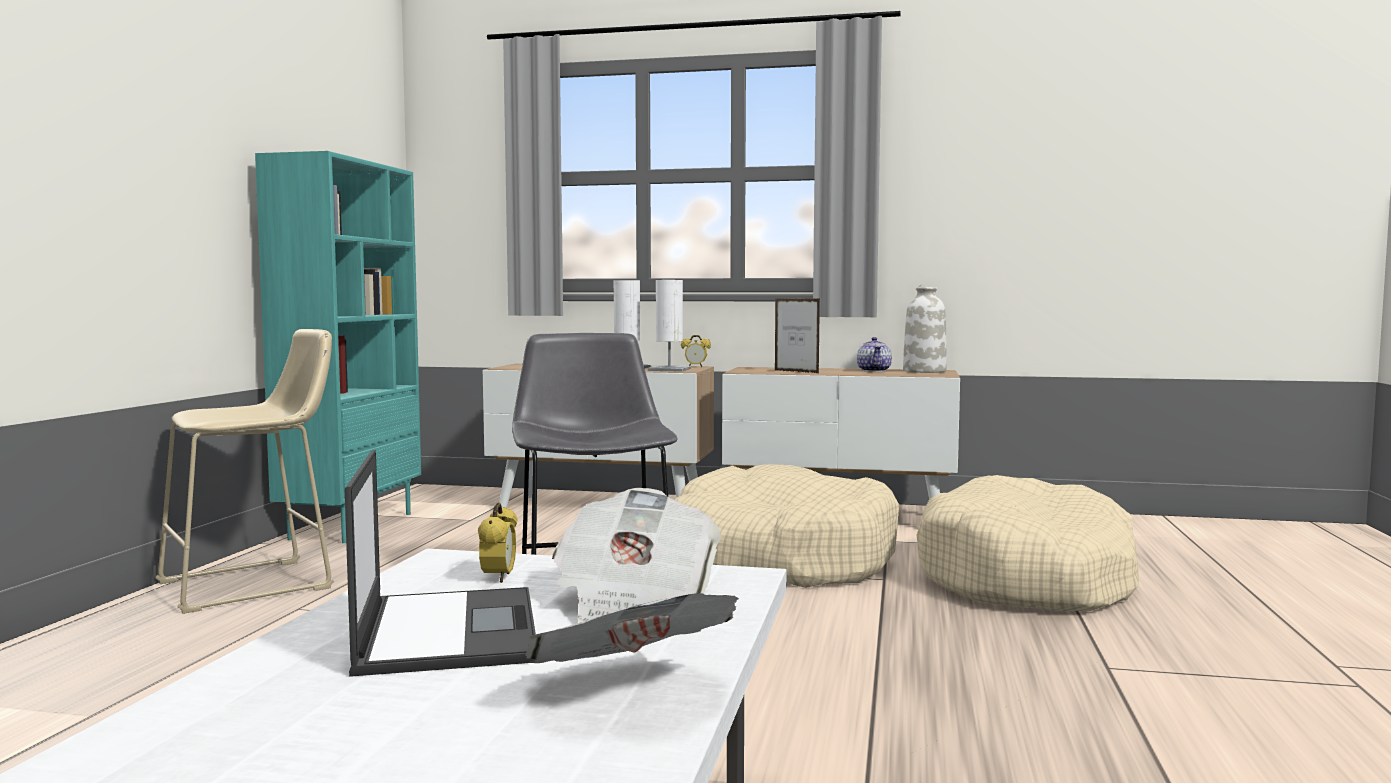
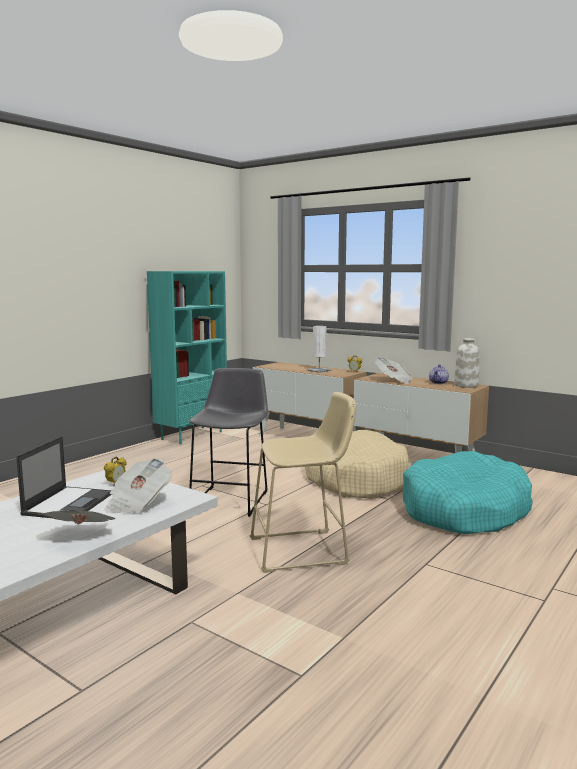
camera: 25 degrees right, 5 degrees up
(256, 584) = (129, 460): beige stool -> beige stool (303, 550)
(669, 369) = (335, 373): white table lamp -> none
(796, 372) = (394, 381): picture frame -> newspaper
(1028, 578) = (464, 510): beige dog bed -> turquoise dog bed

